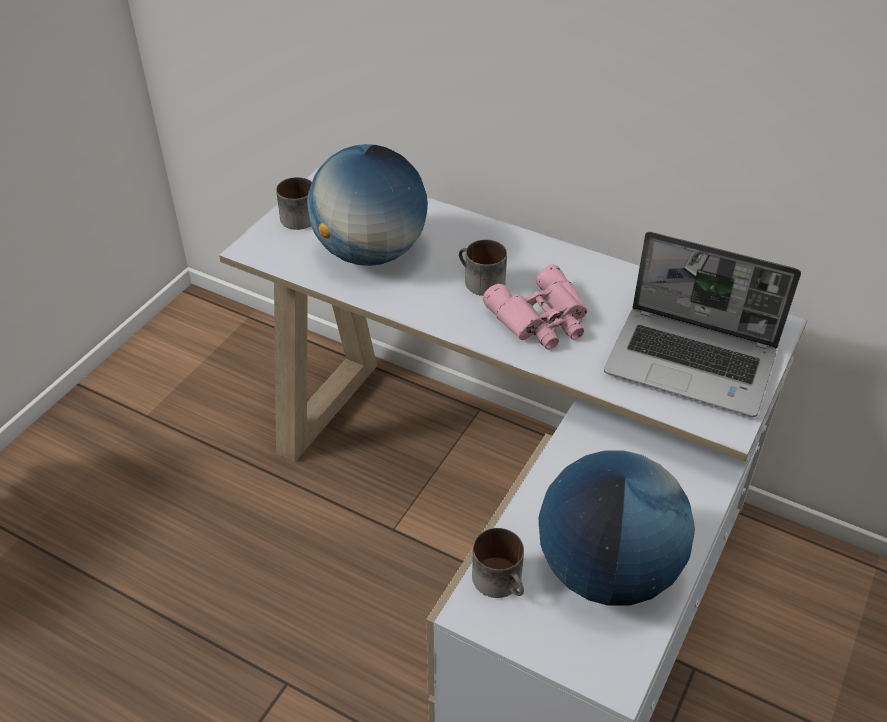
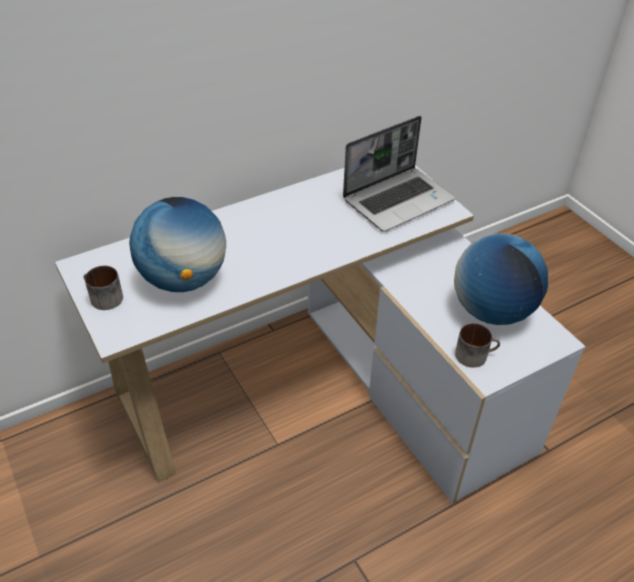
camera: 60 degrees left, 0 degrees up
(479, 281) = (260, 244): mug -> none
(542, 320) = (318, 235): pink binoculars -> none

